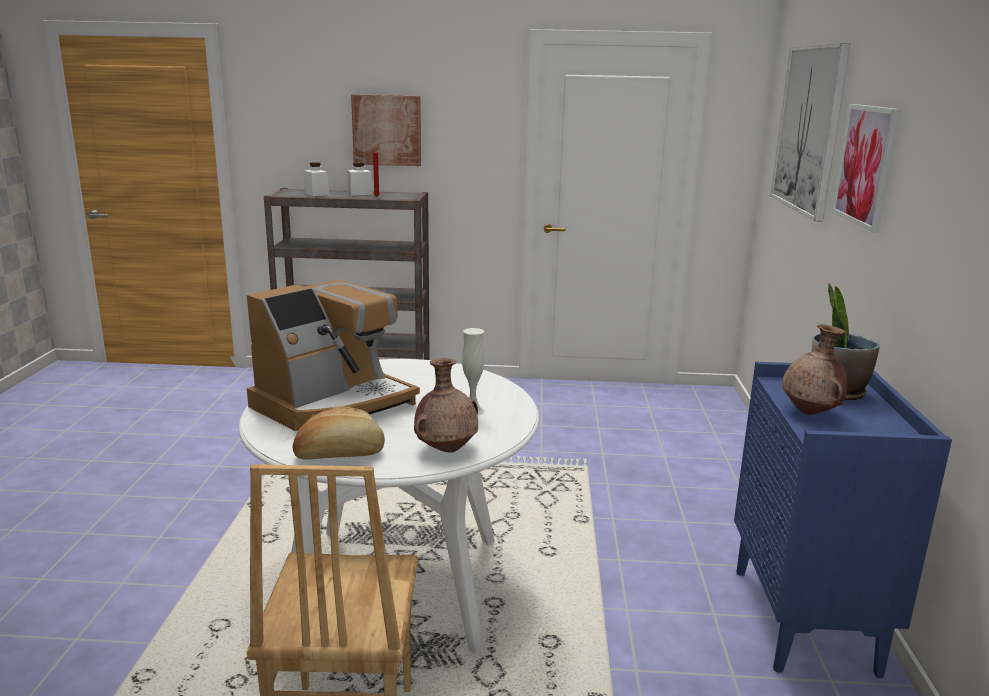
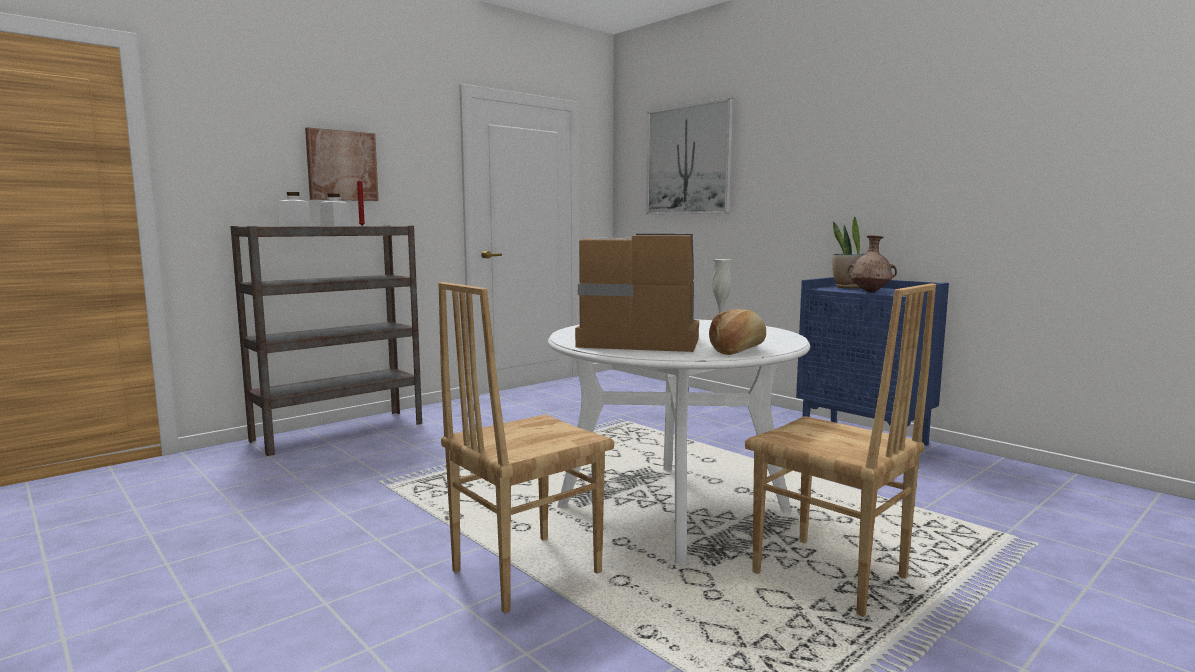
camera: 45 degrees left, 10 degrees down
(196, 577) = (524, 572): none -> brown chair
(334, 404) = (638, 340): coffee machine -> coffee machine turned 75 degrees counterclockwise
(447, 449) = (774, 338): brown vase -> none
(866, 165) = (780, 166): picture -> none

